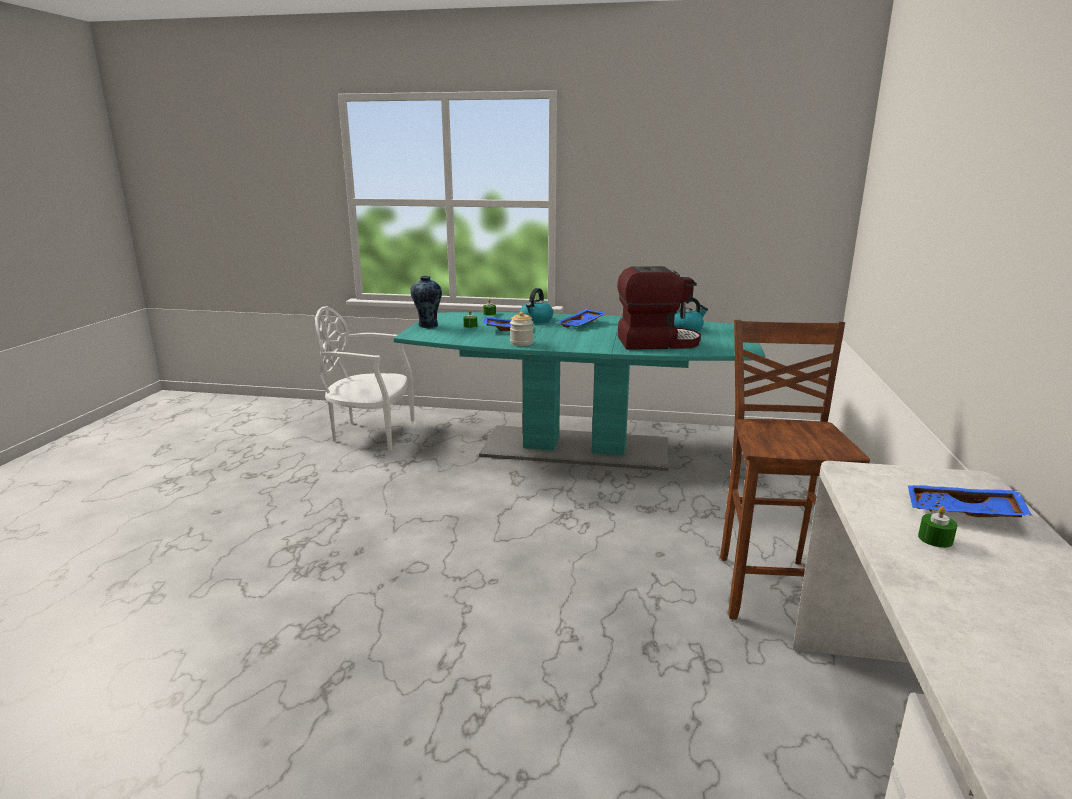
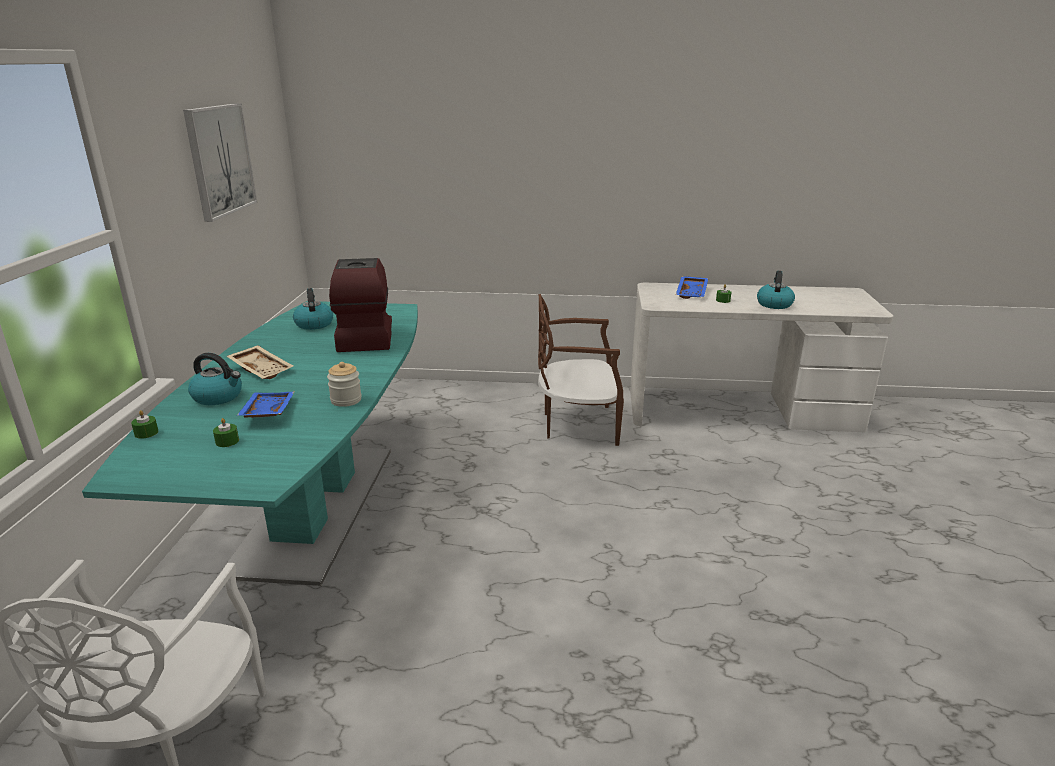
camera: 95 degrees left, 5 degrees up
(427, 326) = (203, 479): vase -> none
(582, 324) = (262, 369): blue tray -> beige tray
(704, 178) = (220, 160): none -> picture
(770, 587) = (578, 425): brown stool -> brown chair
(960, 602) = (774, 304): none -> kettle

